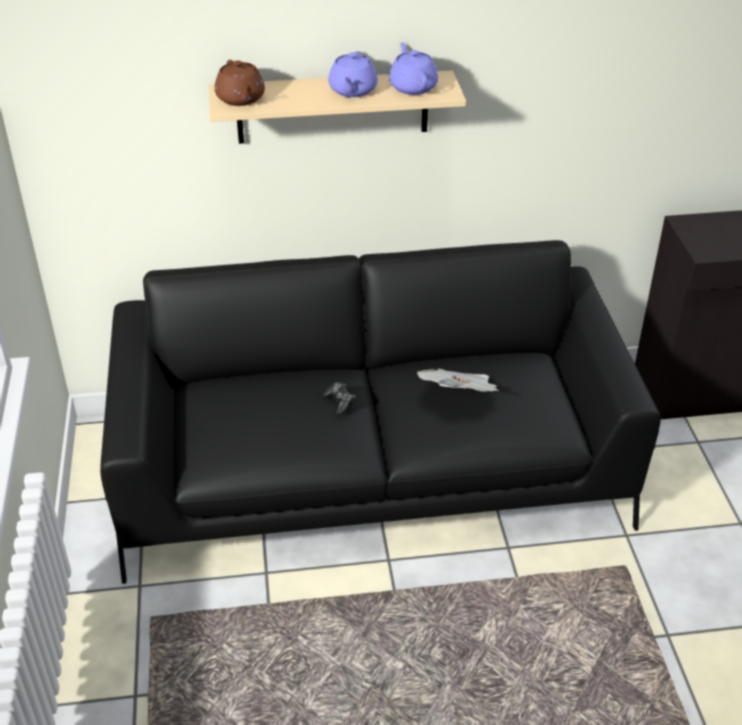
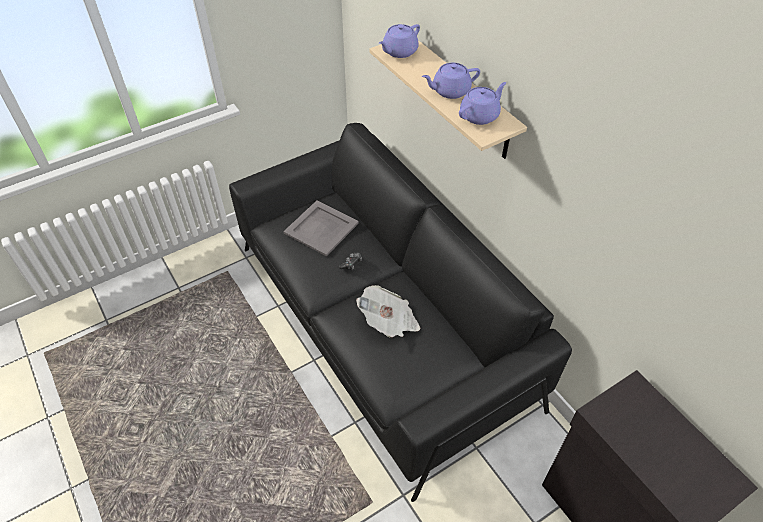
camera: 65 degrees right, 10 degrees up
(240, 99) = (399, 52): brown teapot -> purple teapot
(254, 410) = (320, 228): none -> grey tray

